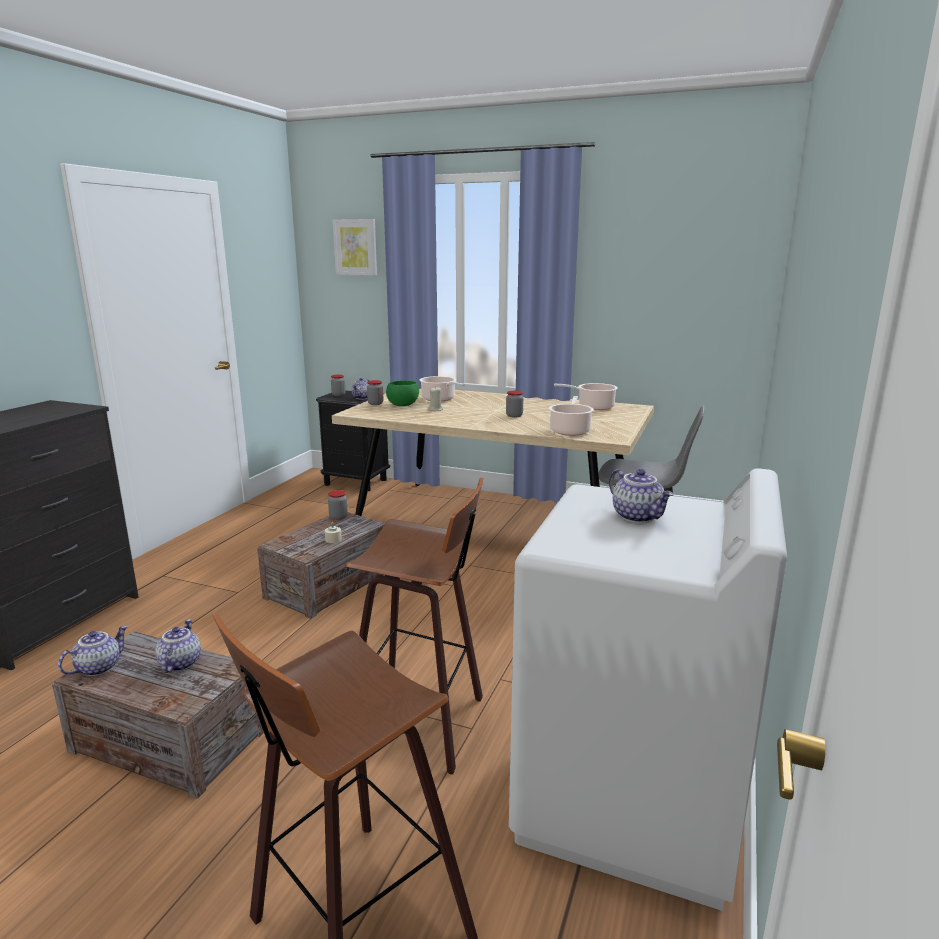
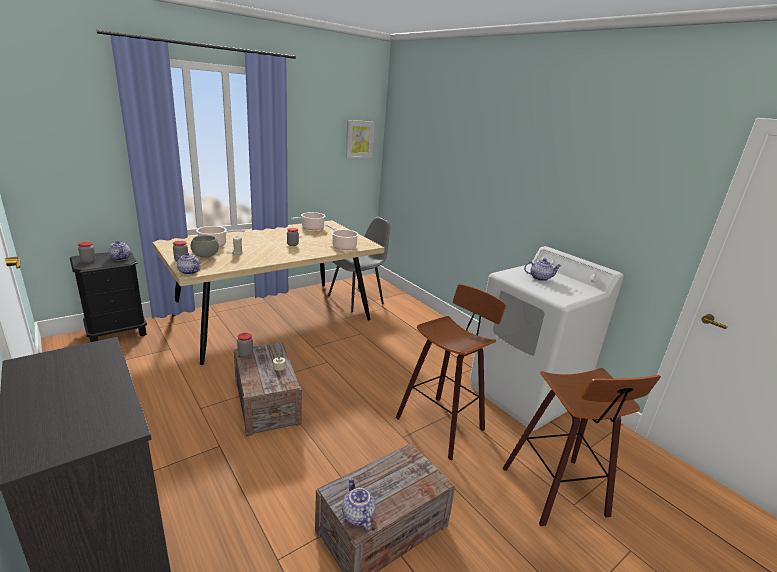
camera: 60 degrees left, 5 degrees up
(179, 663) = (385, 474): teapot -> teapot (188, 272)
(355, 247) = (74, 117): picture -> picture (359, 139)
(402, 405) = (205, 256): green bowl -> grey bowl

